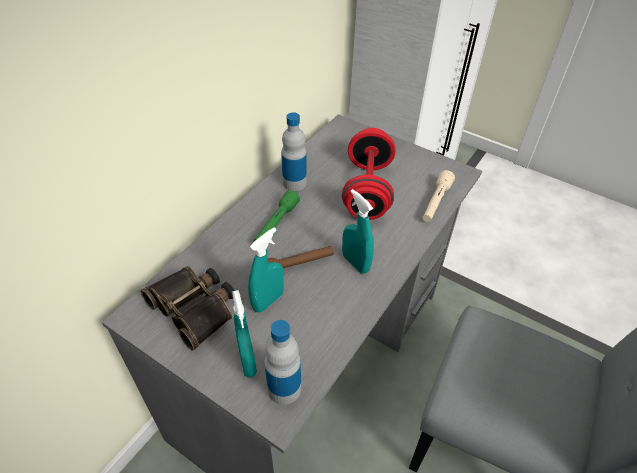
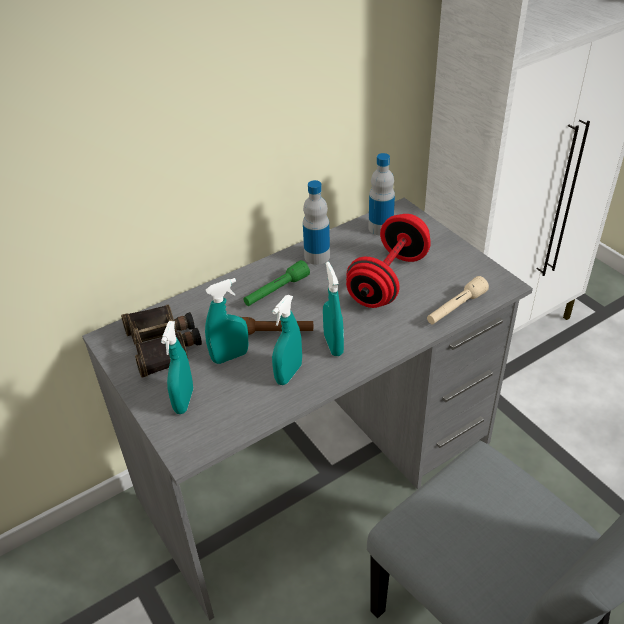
camera: 25 degrees right, 5 degrees down
(284, 388) = (203, 432): bottle -> bottle (380, 228)
(332, 302) = (288, 374): none -> turquoise spray bottle

